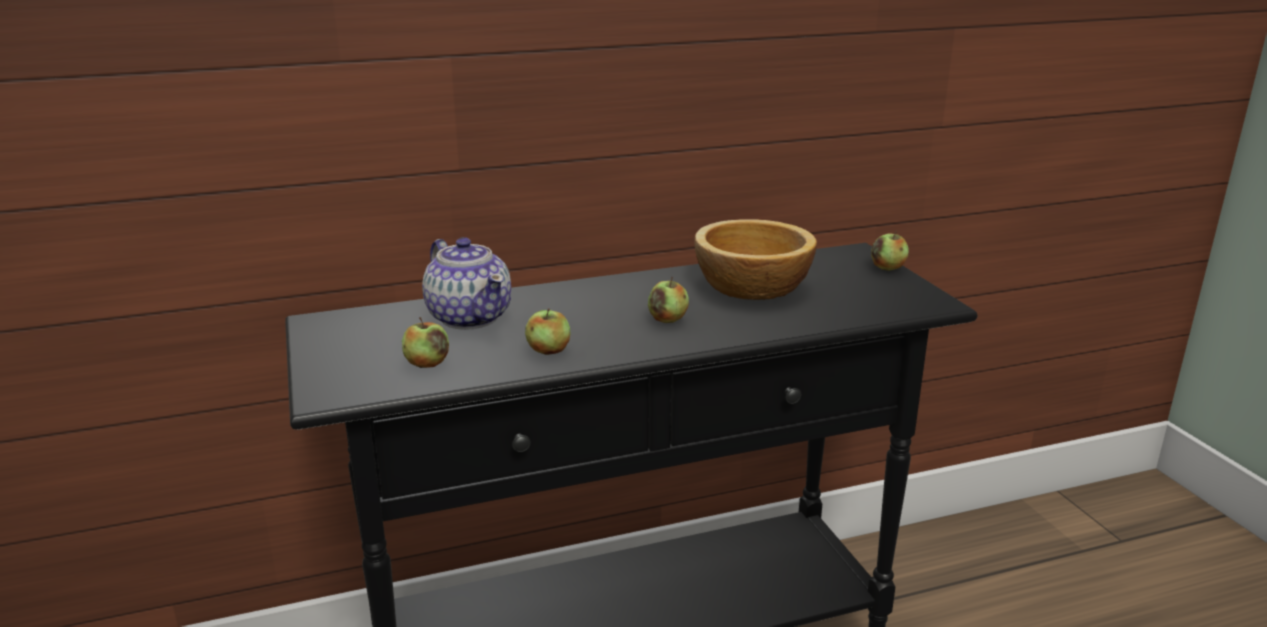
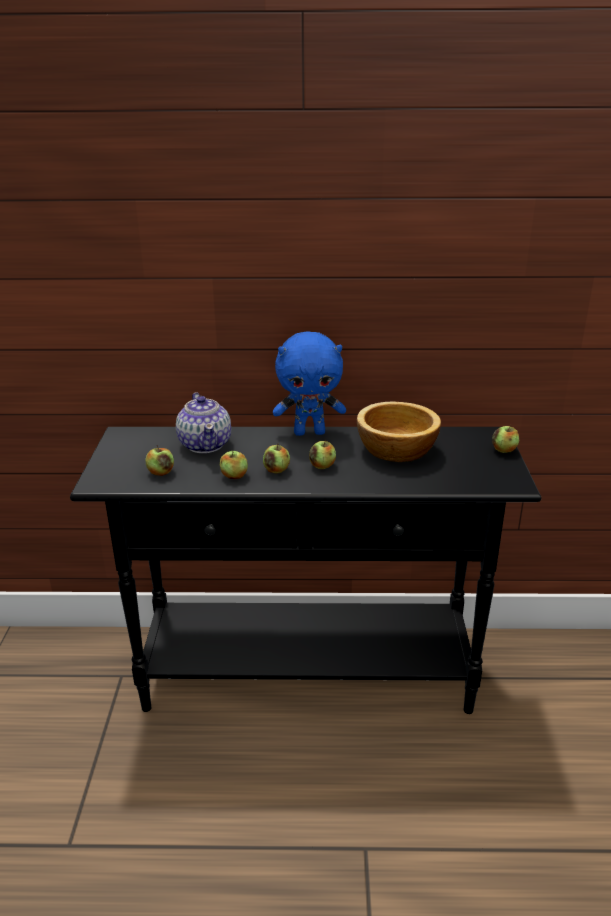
camera: 20 degrees right, 5 degrees up
(606, 333) = (276, 470): none -> apple
(614, 281) = (310, 432): none -> blue plush toy

